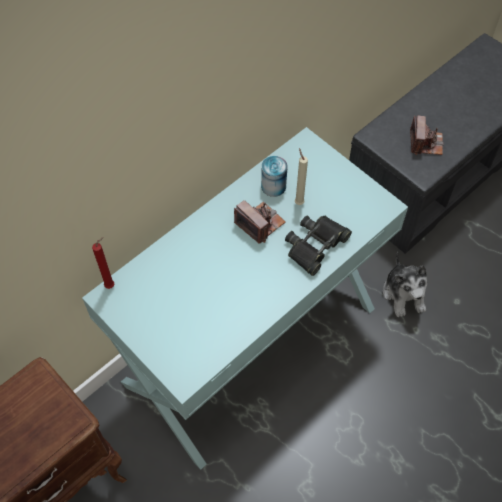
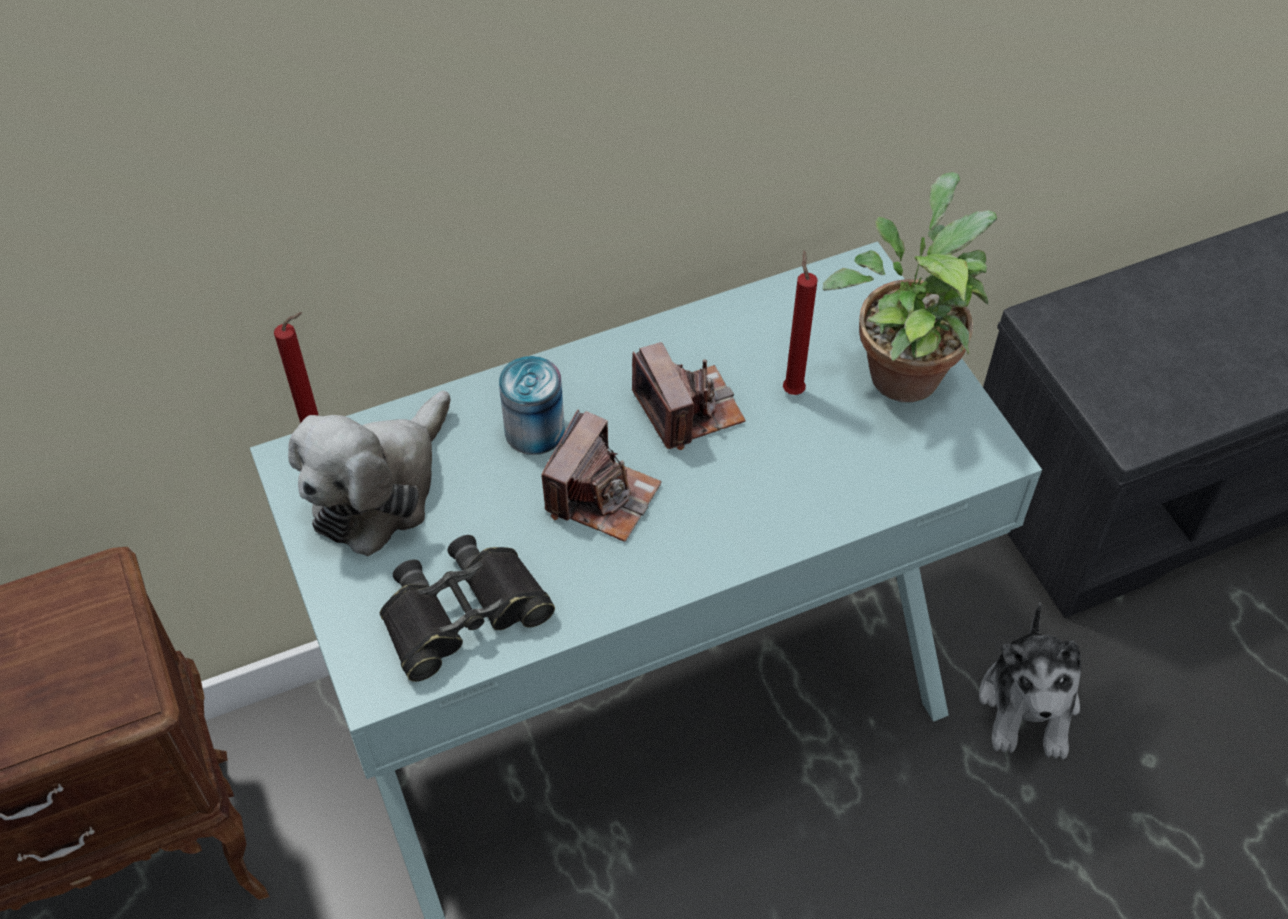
camera: 20 degrees right, 5 degrees down
(146, 297) = (379, 488): none -> plush toy
(273, 186) = (752, 341): can -> can (534, 430)
(298, 202) = (792, 389): beige candle -> red candle
(315, 246) = (791, 491): black binoculars -> black binoculars (462, 613)
(338, 179) = (902, 367): none -> potted plant
(425, 143) = (1166, 368): camera -> camera (601, 496)

